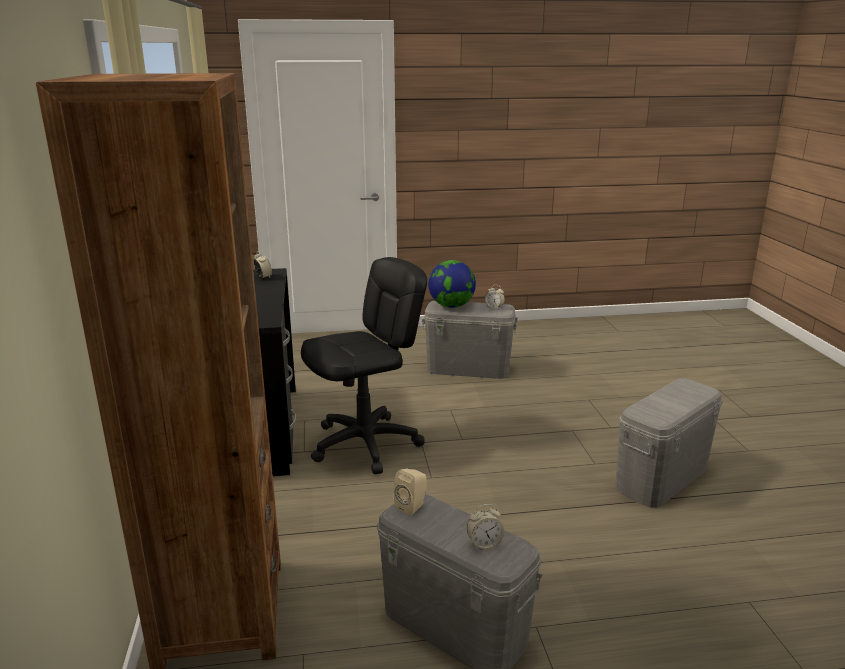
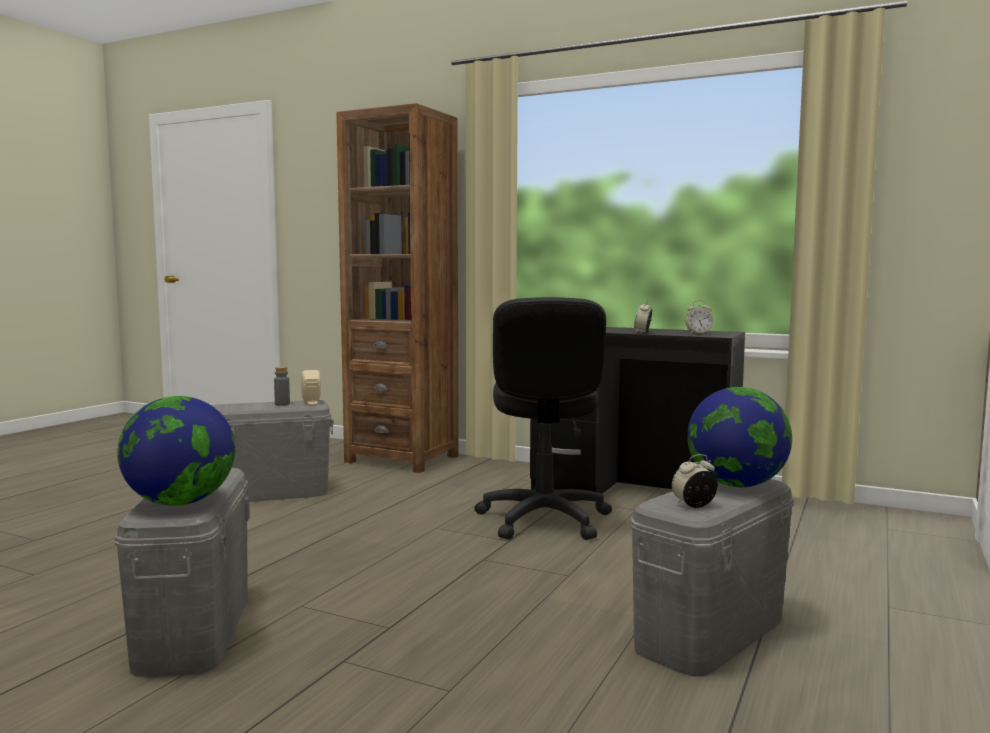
camera: 125 degrees right, 15 degrees down
(439, 523) = (282, 404): none -> grey bottle
(484, 544) = (241, 406): alarm clock -> alarm clock (642, 332)
(684, 391) = (180, 503): none -> globe

